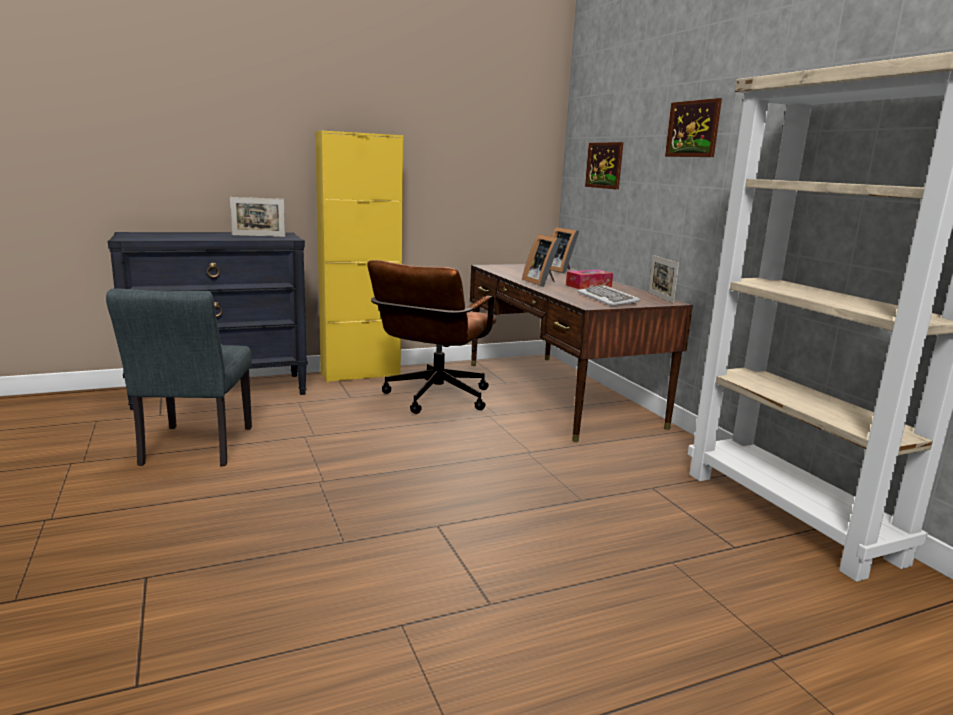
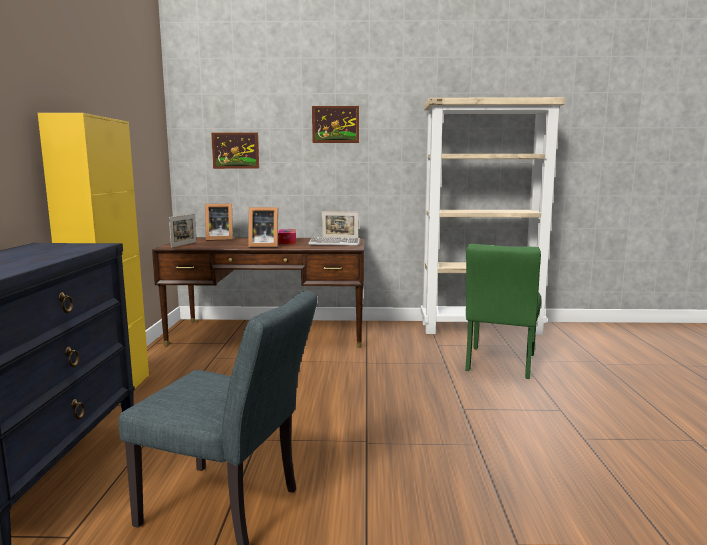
camera: 65 degrees left, 5 degrees down
(258, 236) = (50, 249): picture frame -> picture frame (184, 244)
(433, 400) = (230, 373): brown office chair -> none
(626, 542) = (499, 365): none -> green chair

